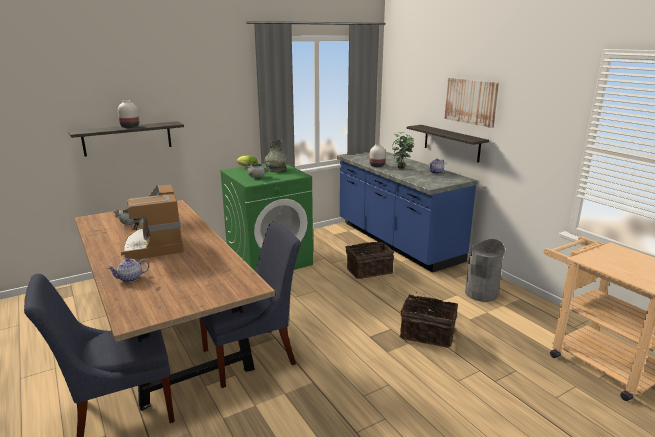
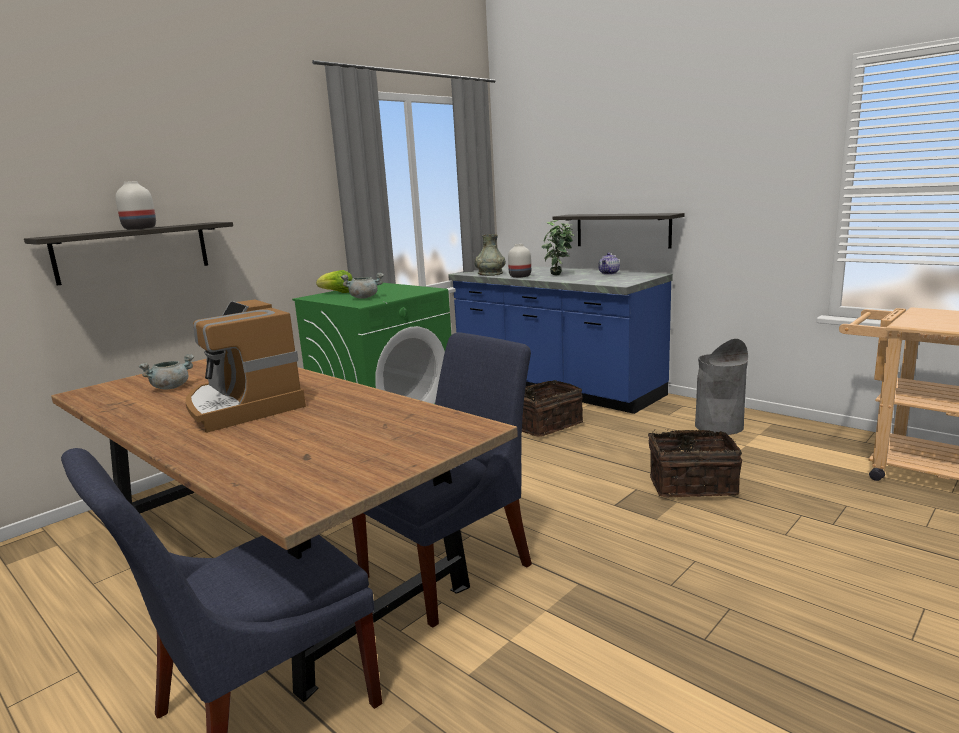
camera: 15 degrees left, 5 degrees down
(130, 278) = (238, 453): teapot -> none
(276, 169) = (384, 289): grey vase -> grey vase (490, 274)
(471, 101) = (649, 165): picture -> none

